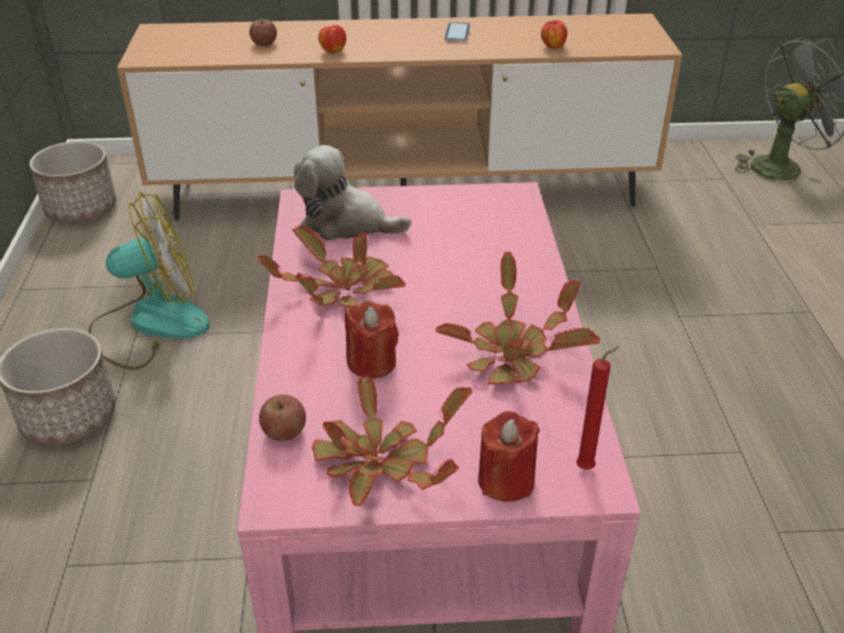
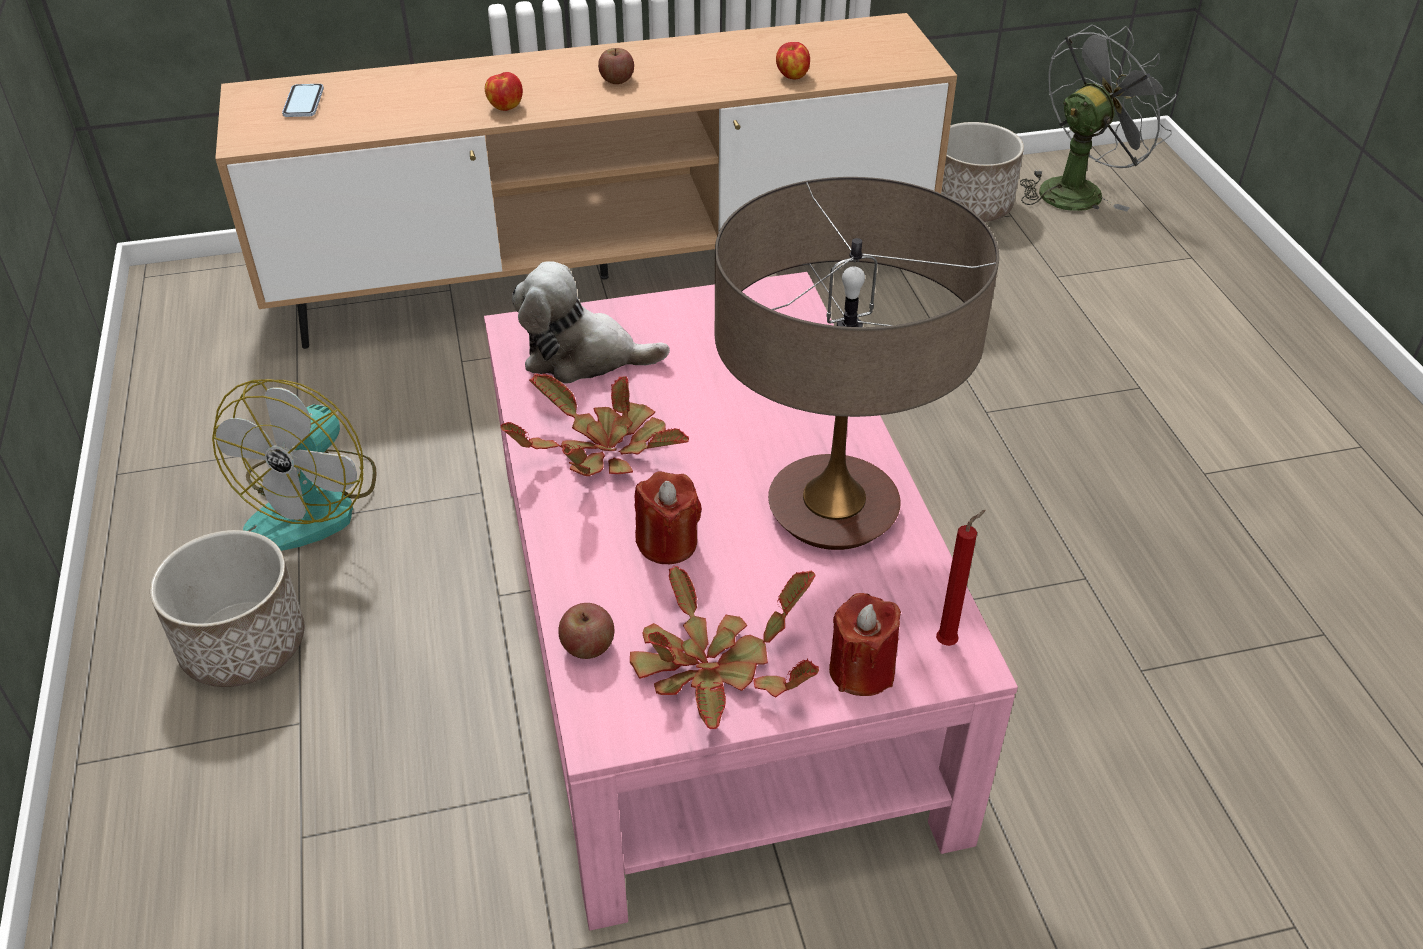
camera: 10 degrees left, 5 degrees up
(82, 209) = (166, 345): planter -> planter (969, 205)
(150, 324) = (314, 503): fan -> fan turned 135 degrees clockwise
(264, 43) = (408, 102): apple -> apple (617, 80)
(457, 34) = (663, 65): phone -> phone (303, 102)
(513, 353) = (833, 510): potted plant -> table lamp

